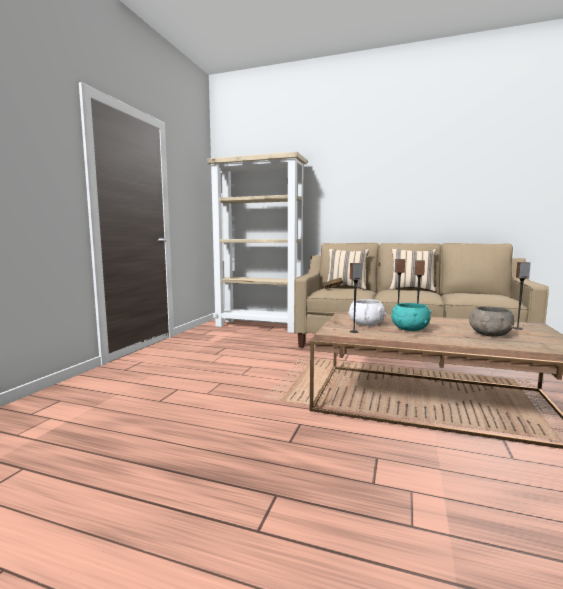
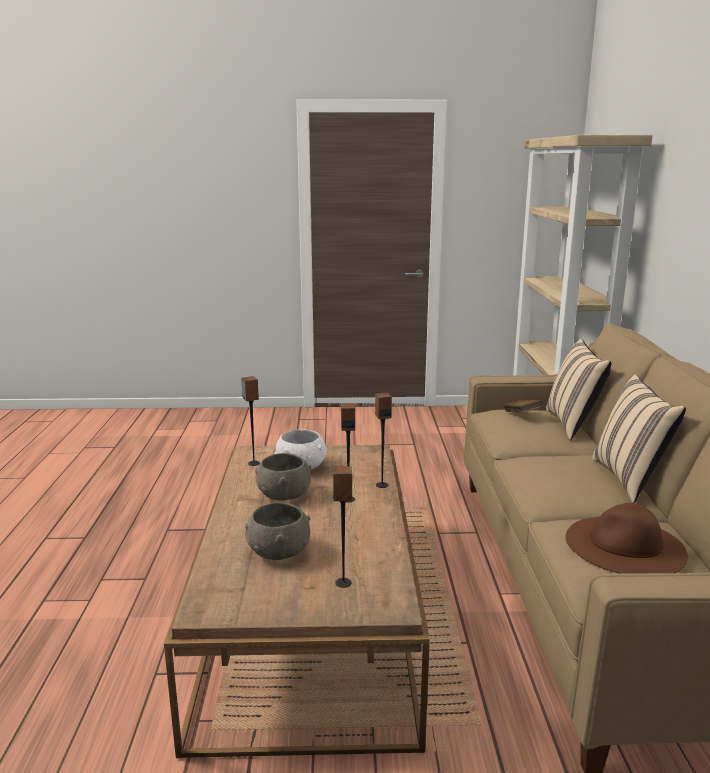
camera: 70 degrees right, 10 degrees up
(409, 329) = (283, 494): turquoise bowl -> grey bowl
(476, 294) = (625, 545): none -> brown hat

